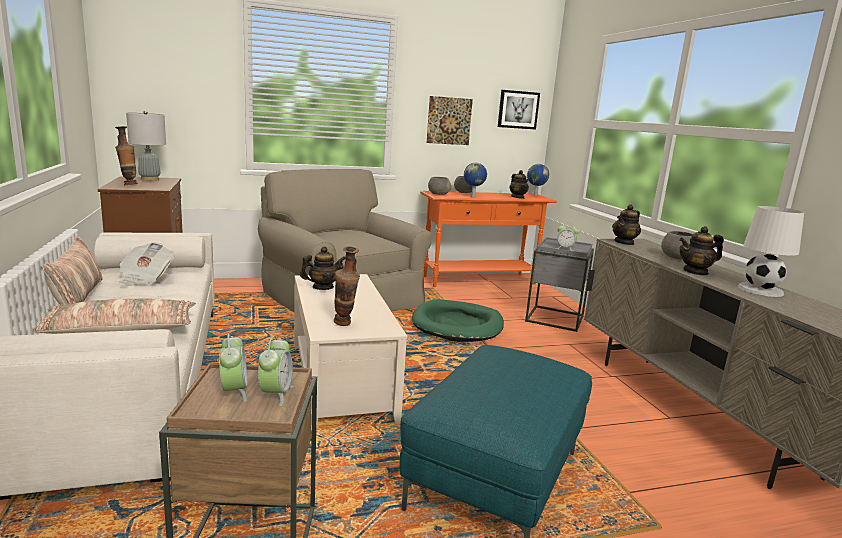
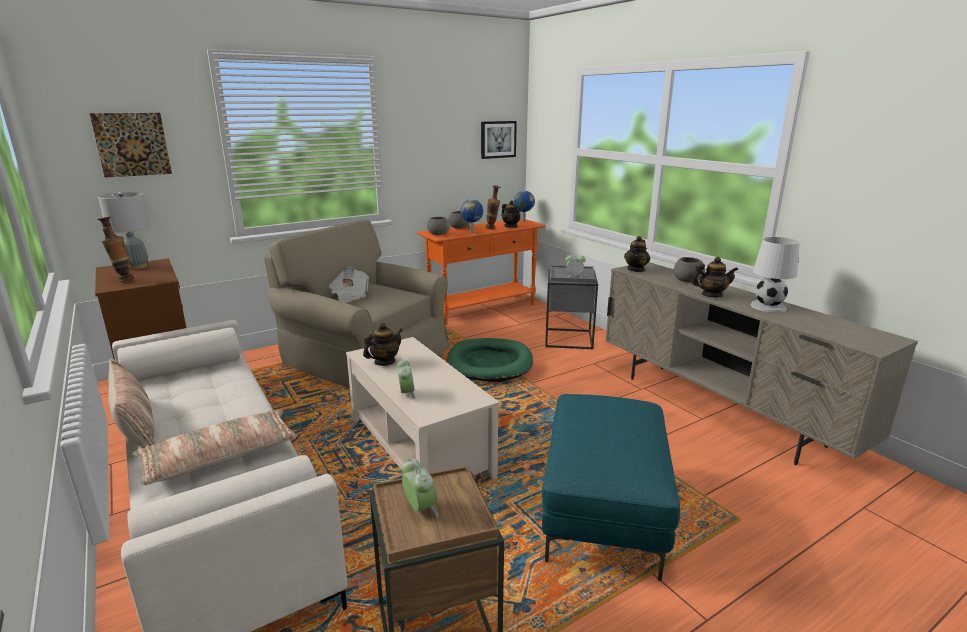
camera: 15 degrees left, 5 degrees up
(144, 278) = (191, 387): newspaper -> newspaper (349, 295)
(276, 394) = (458, 501): alarm clock -> alarm clock (406, 393)
(344, 325) = (437, 402): vase -> vase (492, 229)
(449, 121) = (436, 158): picture -> picture (132, 144)
(696, 272) = (711, 295): teapot -> teapot turned 150 degrees counterclockwise

